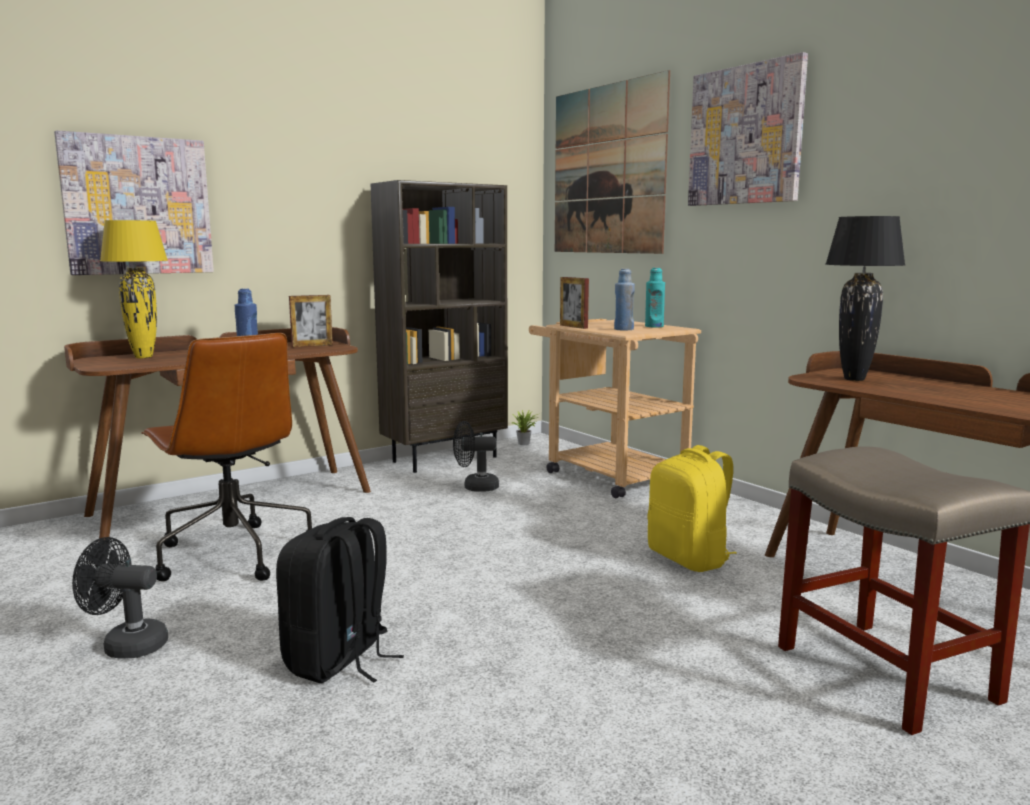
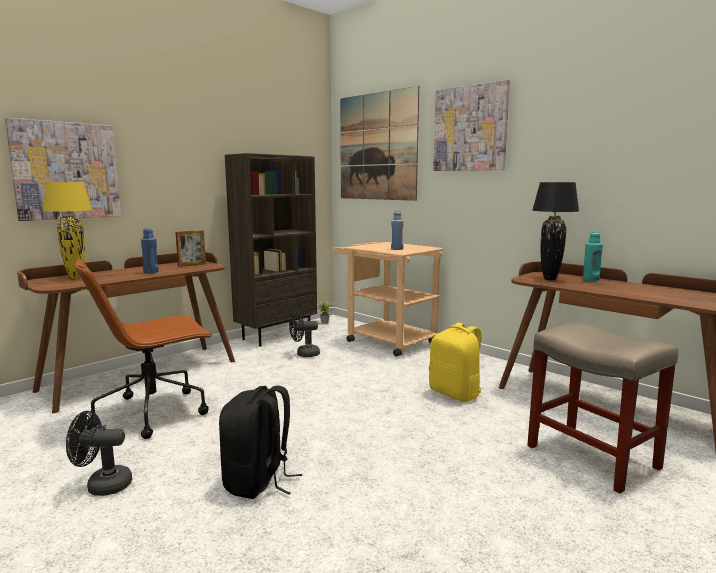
camera: 10 degrees left, 0 degrees up
(232, 554) = (154, 412): brown office chair -> brown office chair turned 105 degrees clockwise
(573, 326) = (364, 248): picture frame -> none
(654, 326) = (413, 246): turquoise bottle -> turquoise bottle (590, 279)

